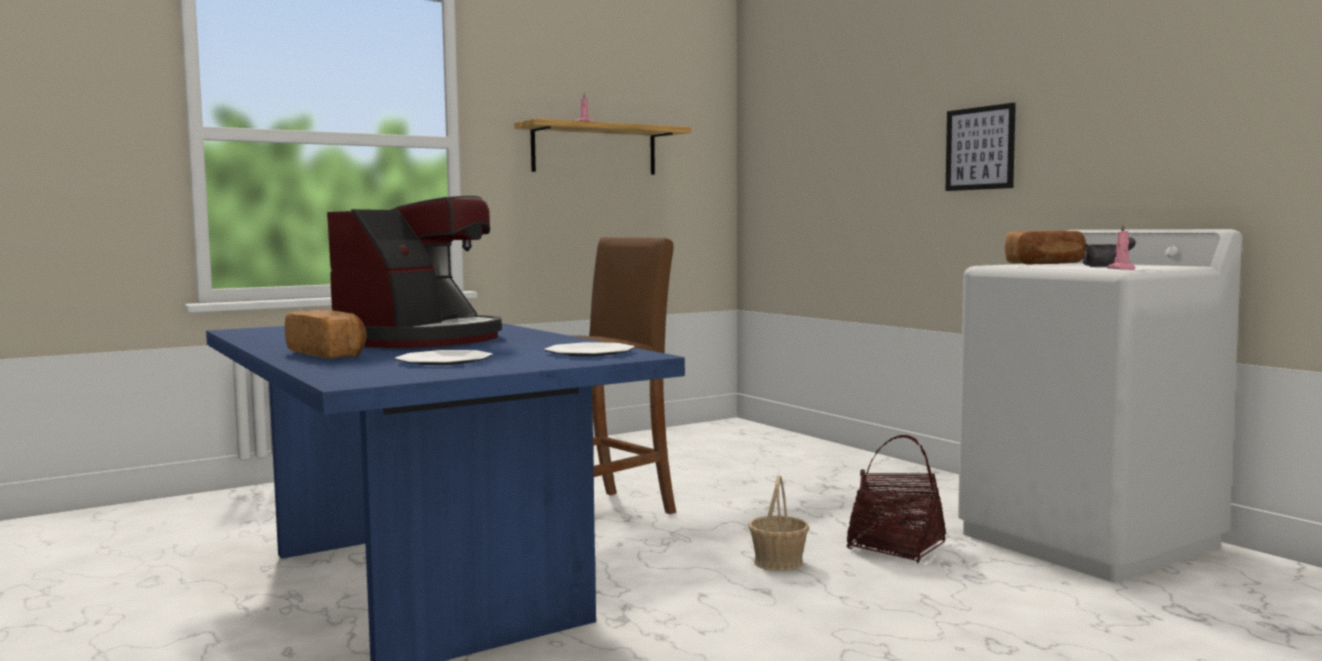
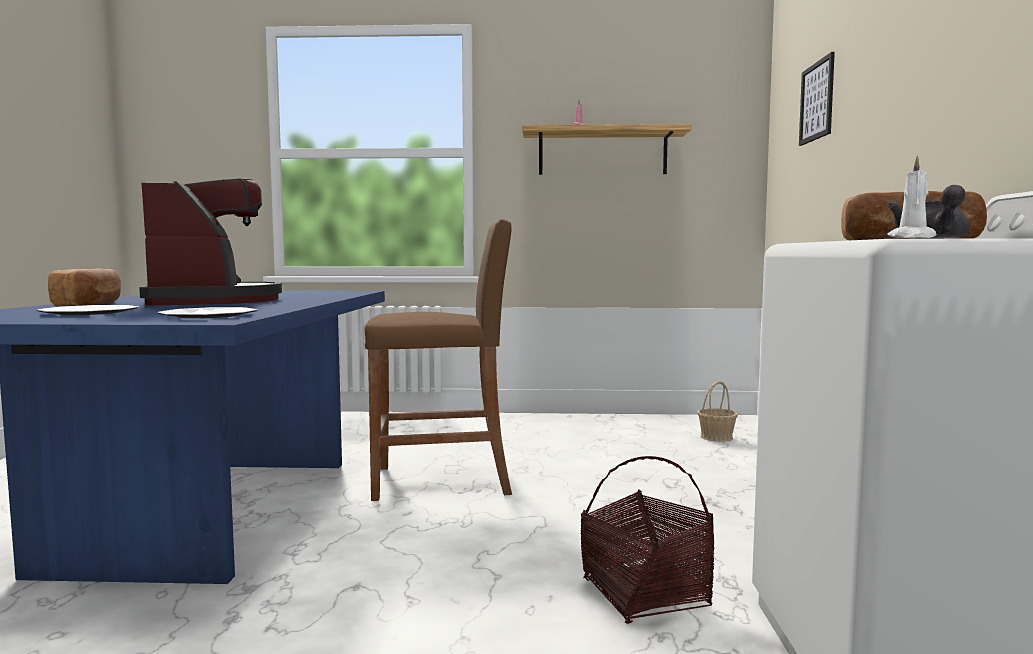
camera: 35 degrees right, 0 degrees up
(422, 340) = (214, 301): coffee machine -> coffee machine turned 75 degrees counterclockwise
(778, 562) = (489, 574): basket -> basket (716, 437)
(980, 148) = (936, 99): picture -> picture (817, 101)
(1122, 269) = (913, 238): pink candle -> white candle

